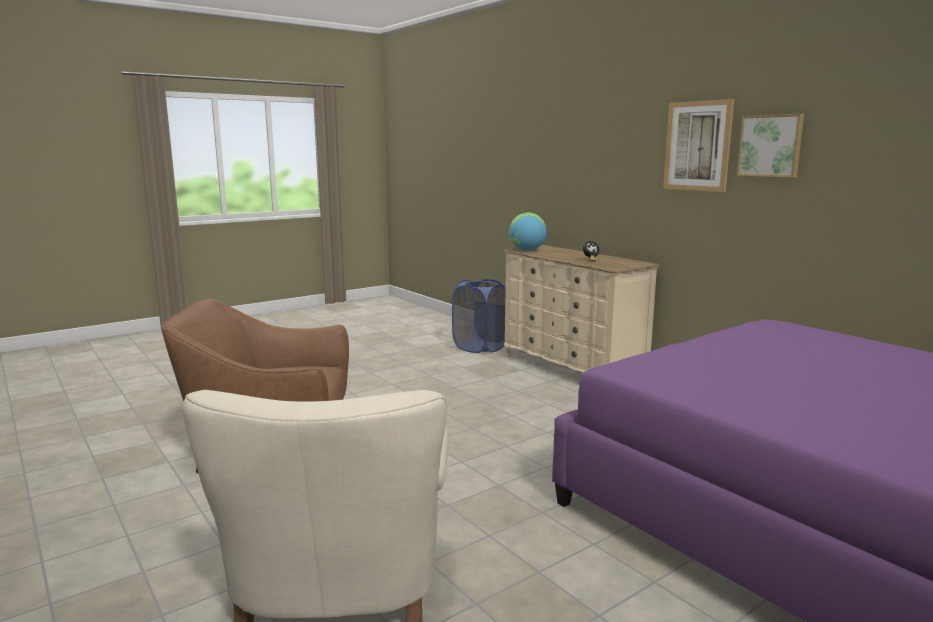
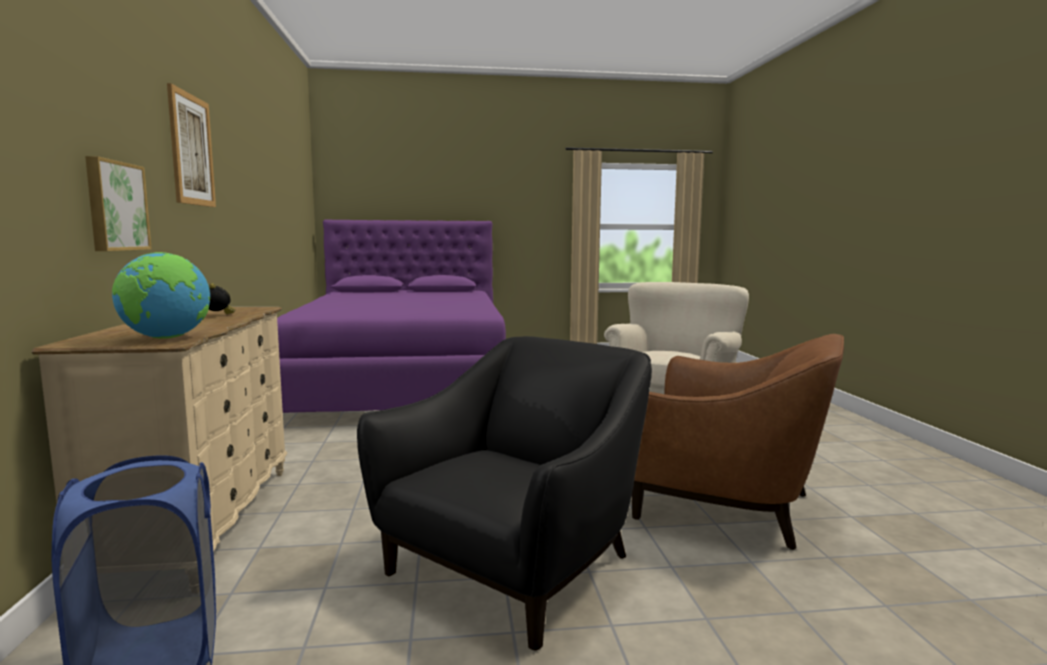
camera: 150 degrees left, 5 degrees down
(390, 388) = (515, 566): none -> black armchair
(771, 146) = (225, 161): picture -> picture (115, 206)

